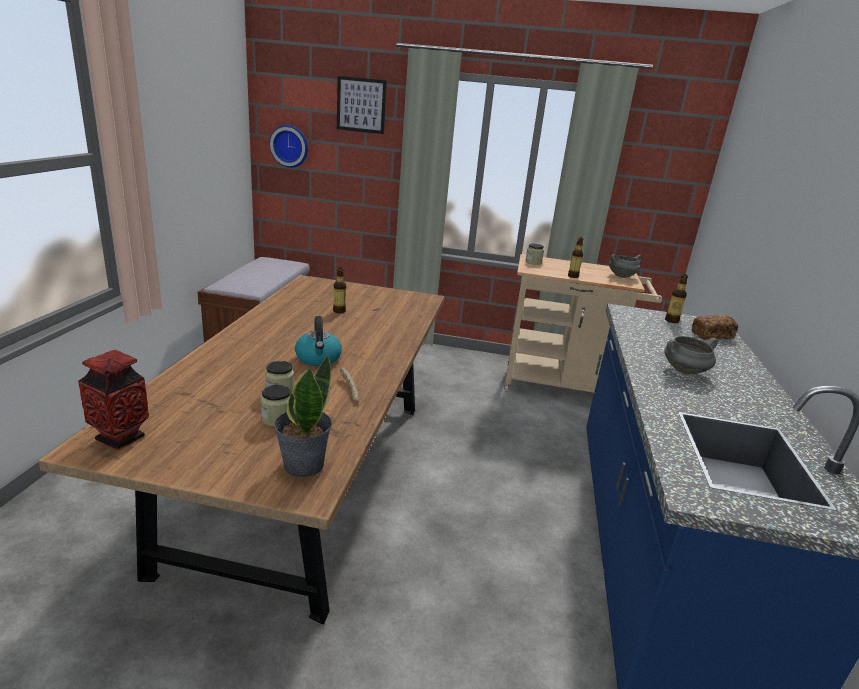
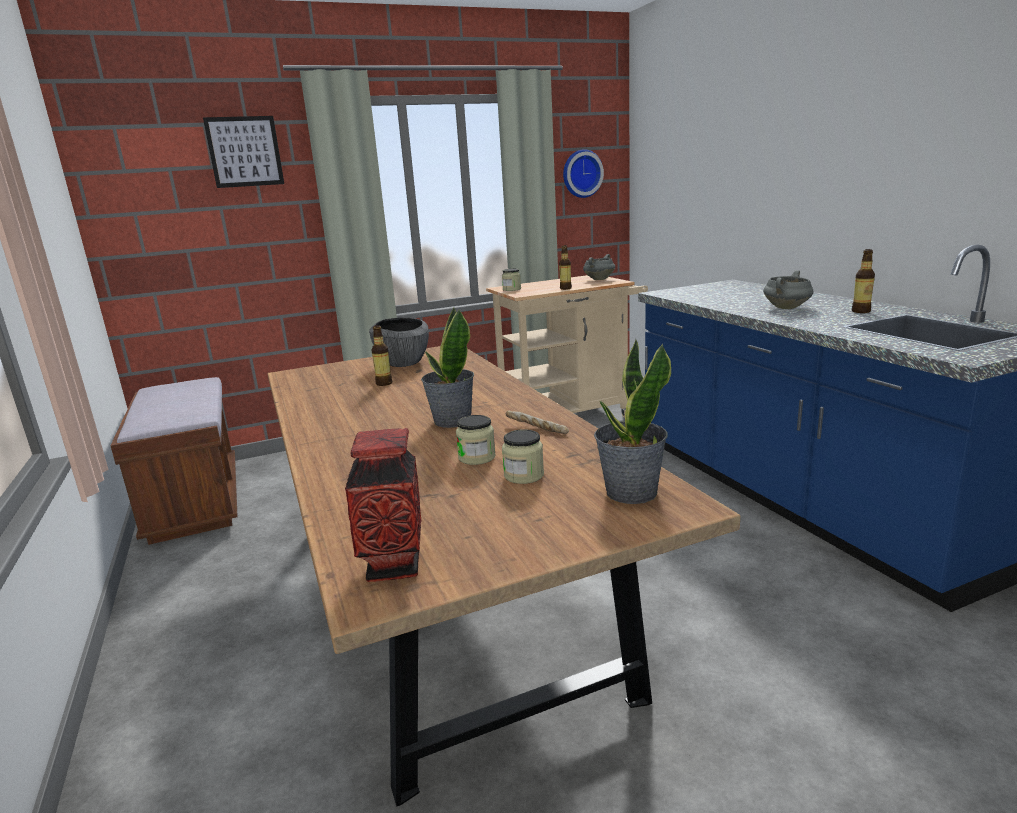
camera: 30 degrees left, 5 degrees down
(290, 146) = (150, 223): wall clock -> wall clock (581, 174)
(318, 358) = (452, 421): kettle -> potted plant
(378, 299) = (403, 364): none -> bowl
(671, 320) = (704, 288): bottle -> bottle (861, 311)
(712, 335) = (748, 288): bread -> none

